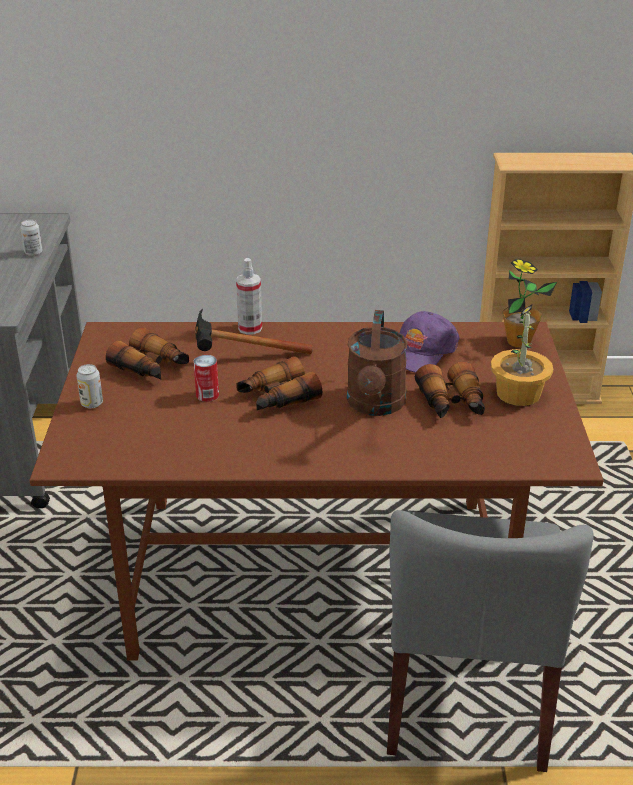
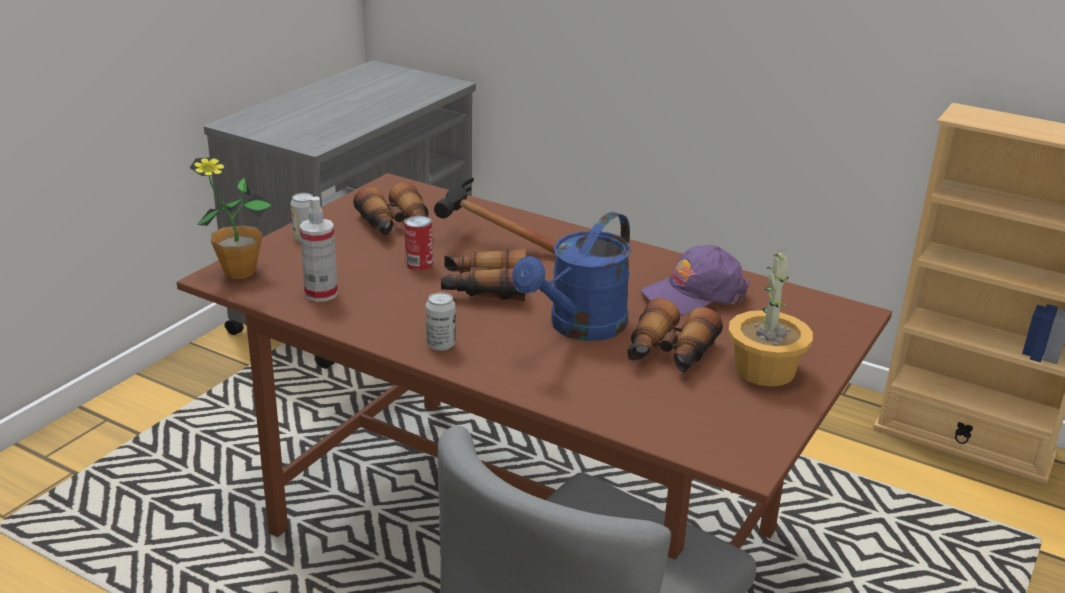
camera: 30 degrees right, 5 degrees down
(33, 253) = (403, 105): can -> can (441, 345)
(250, 328) = (534, 220): spray bottle -> spray bottle (321, 294)
(375, 405) = (579, 328): brown watering can -> blue watering can
(518, 341) = (829, 319): potted plant -> potted plant (239, 272)

